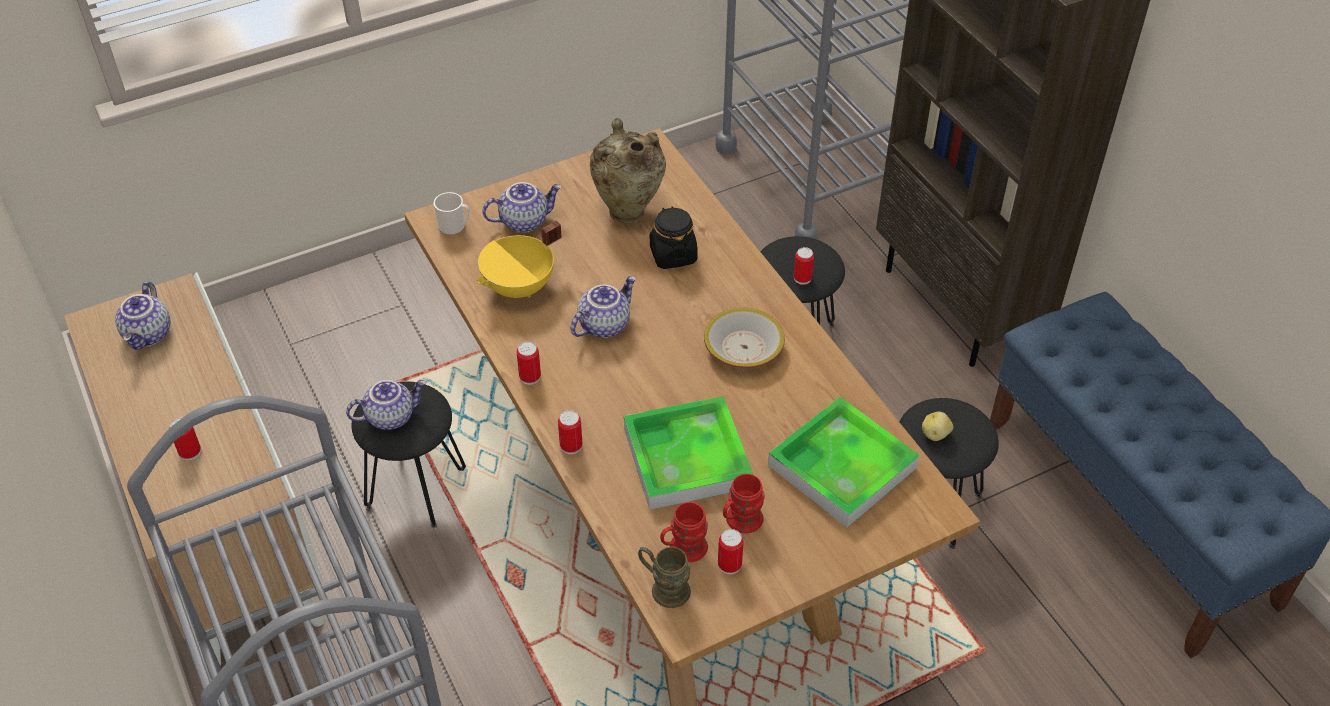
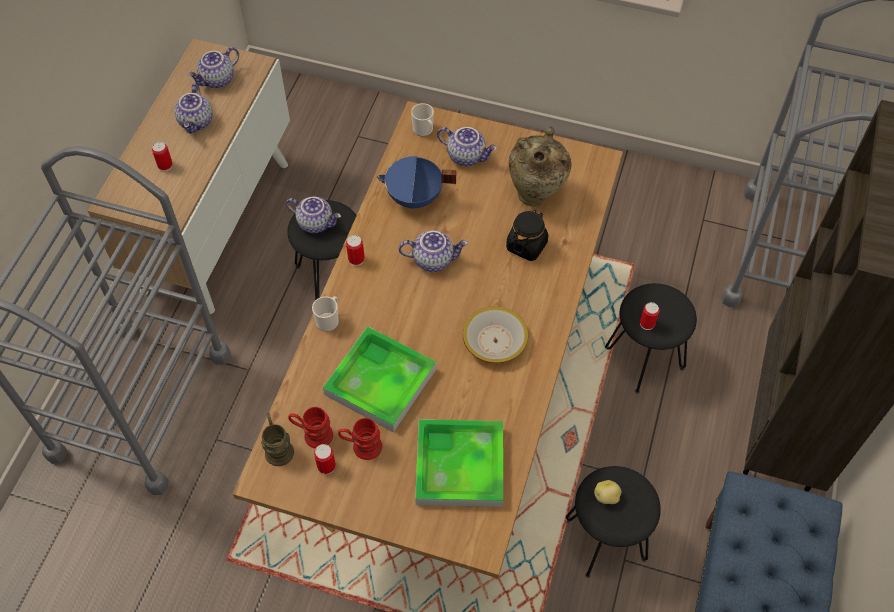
camera: 45 degrees right, 10 degrees up
(175, 387) = (197, 122): none -> teapot
(520, 288) = (415, 198): yellow cooking pot -> blue cooking pot
(571, 446) = (329, 320): can -> mug

